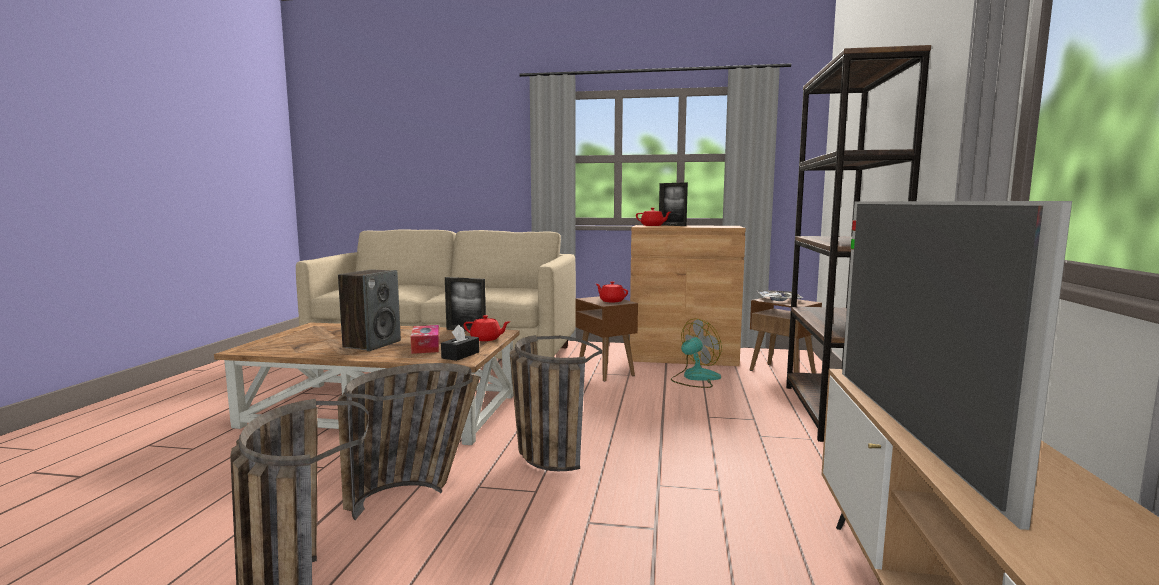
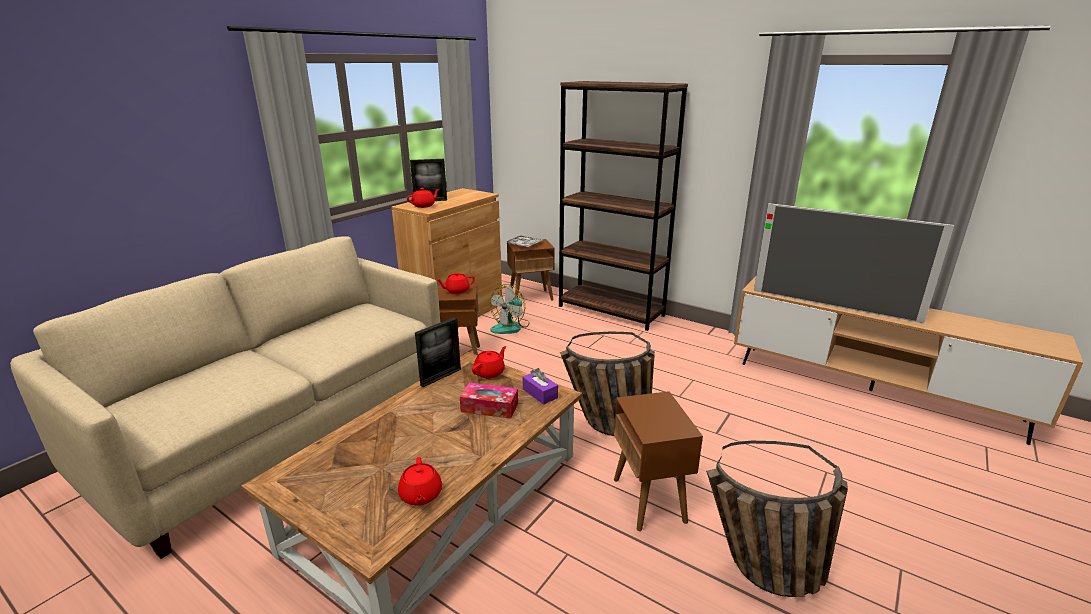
camera: 65 degrees left, 15 degrees up
(297, 349) = (420, 495): none -> red teapot
(372, 344) = (446, 439): speaker -> none
(413, 494) = (649, 501): basket -> brown side table
(460, 355) = (540, 393): black tissue box -> purple tissue box
(695, 378) = (511, 327): fan -> fan turned 135 degrees counterclockwise

